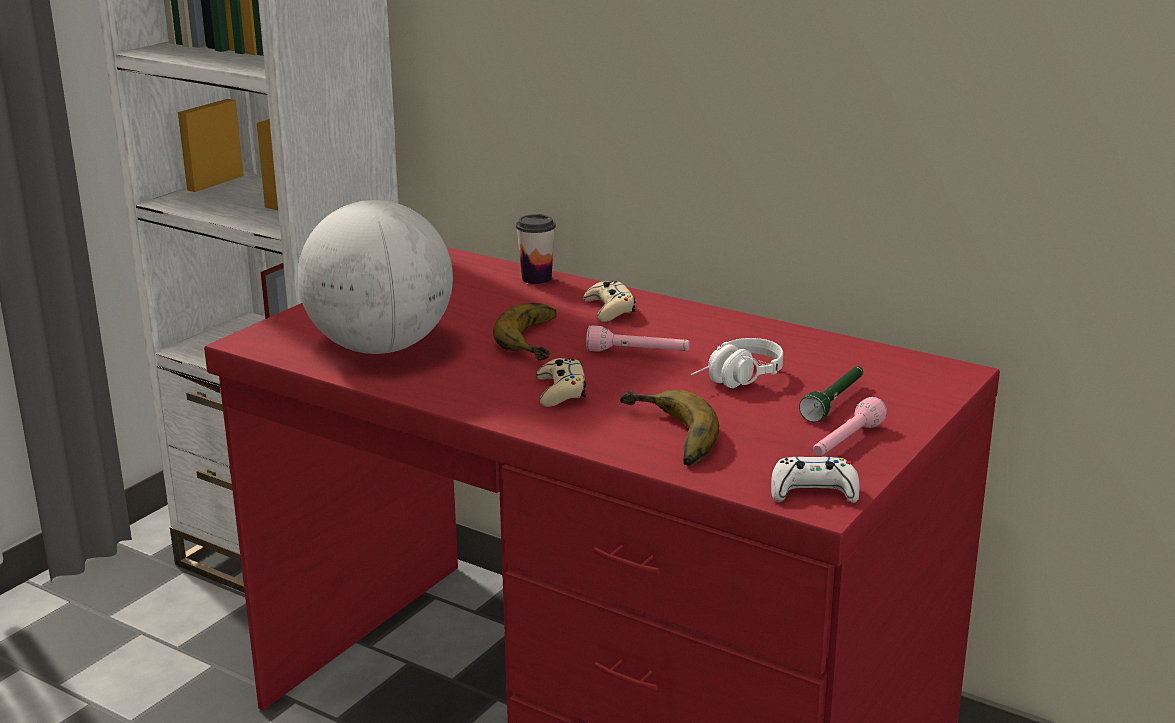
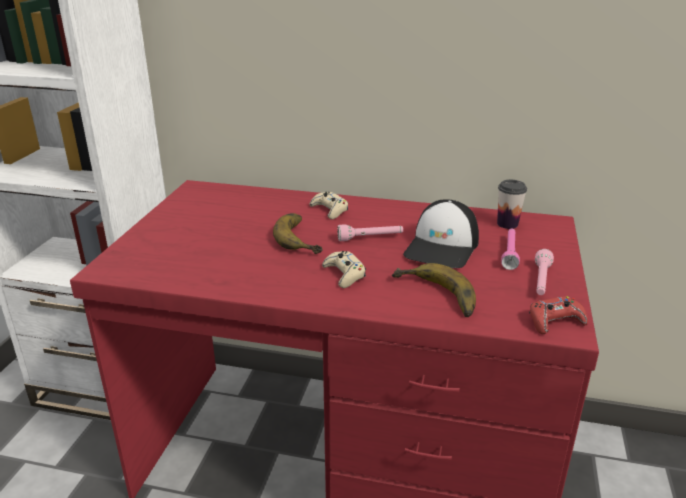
camera: 20 degrees left, 5 degrees up
(381, 347) = (201, 260): globe -> none
(536, 278) = (269, 195): cup -> cup (507, 224)
(736, 380) = (442, 247): white headphones -> cap
(813, 491) = (555, 321): white game controller -> red game controller
(834, 402) = (509, 253): green flashlight -> pink flashlight

